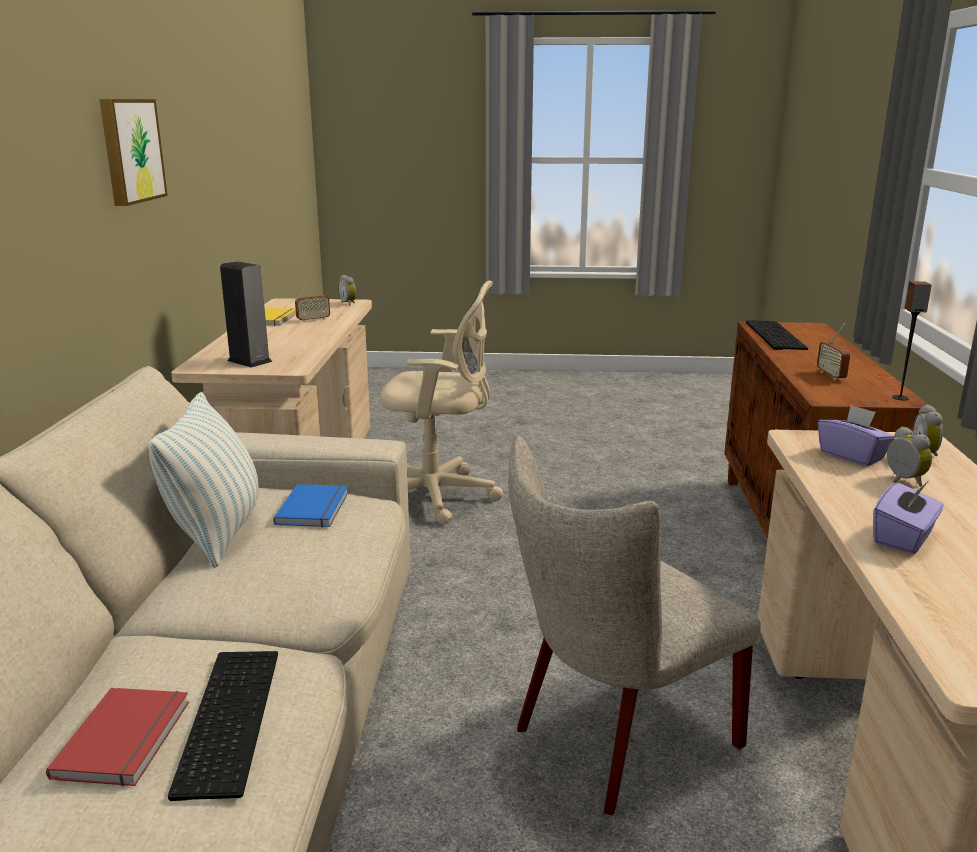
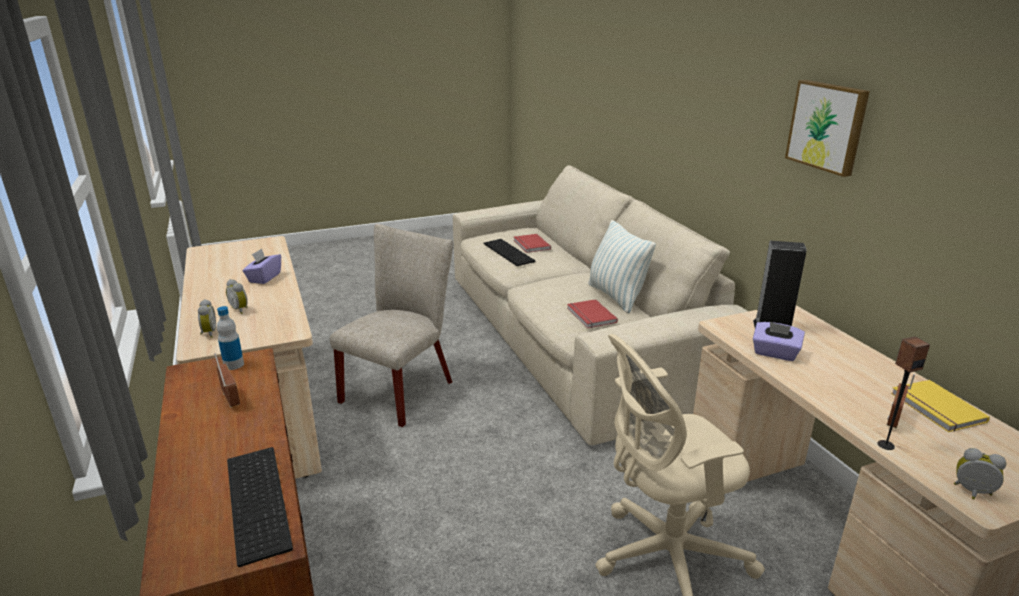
camera: 155 degrees right, 5 degrees up
(315, 508) = (590, 316): blue book -> red book
(848, 397) = (234, 365): none -> bottle
(852, 456) = (261, 323): purple tissue box -> purple tissue box (775, 353)
(900, 398) = (185, 374): speaker -> speaker (885, 445)

